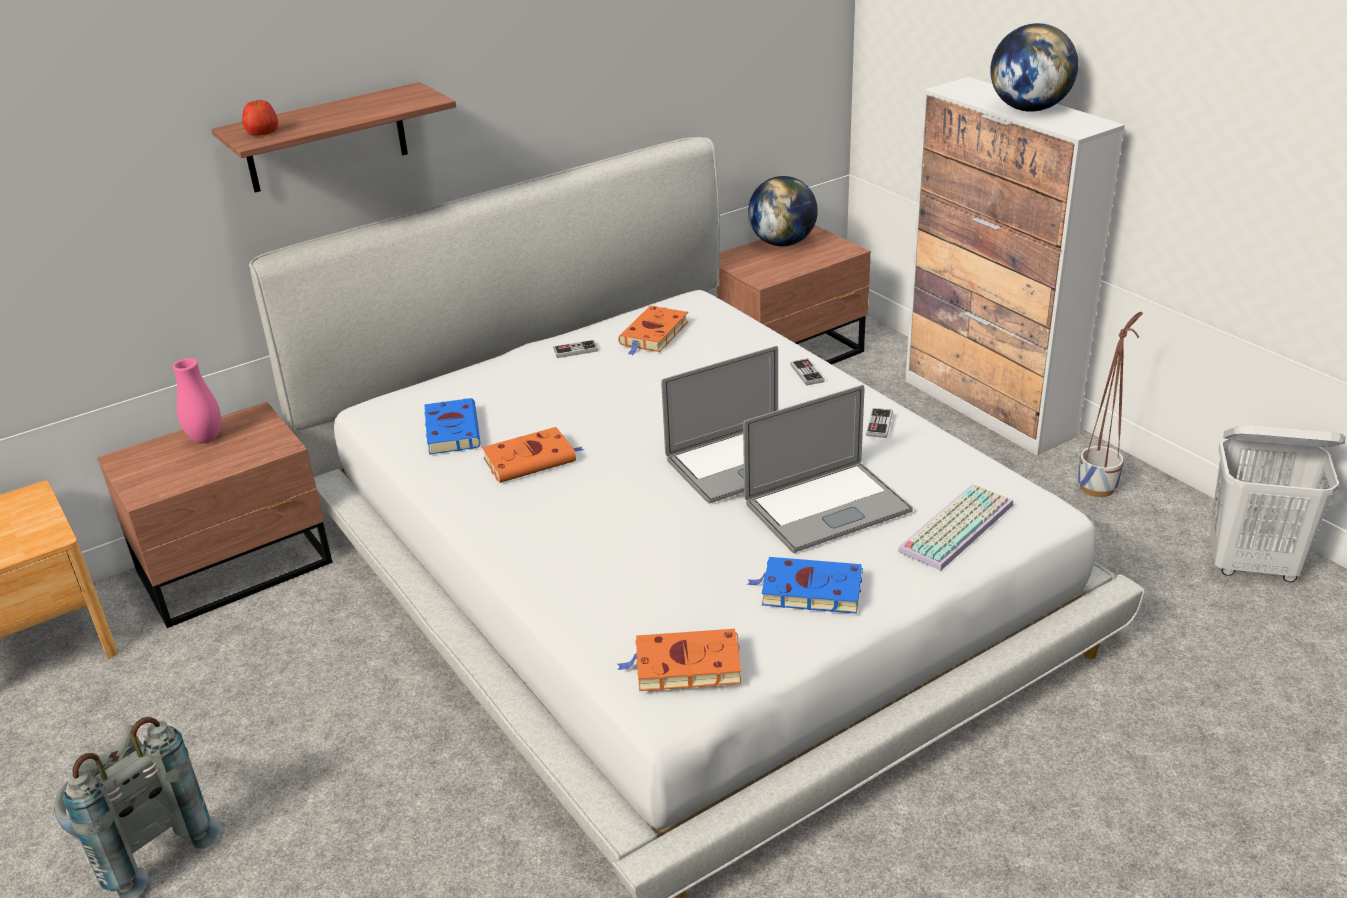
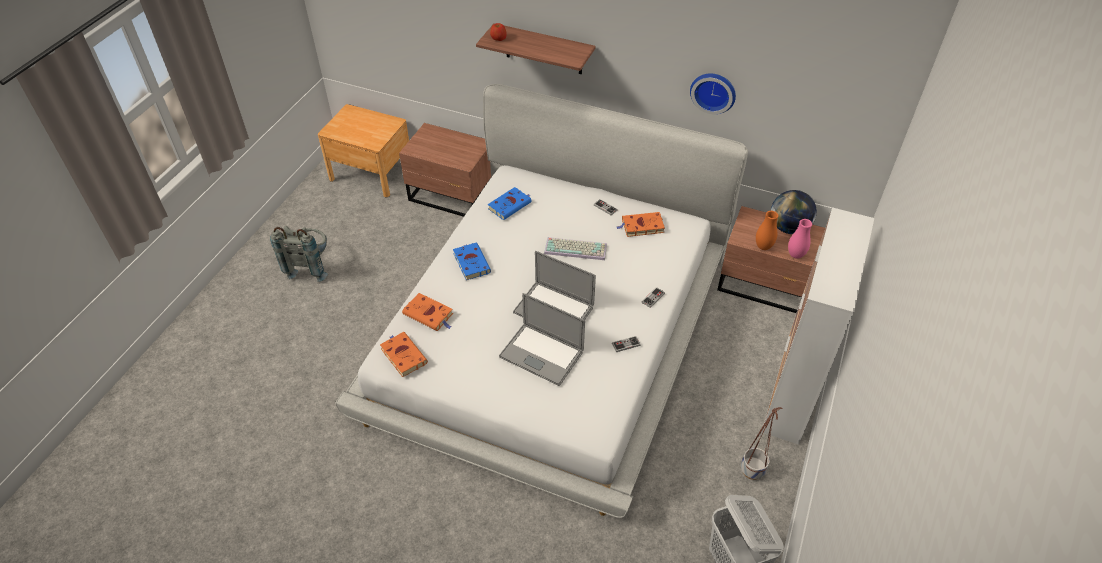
camera: 55 degrees right, 15 degrees up
(206, 439) = (455, 141): pink vase -> pink vase (795, 255)
(532, 459) = (507, 241): orange book -> orange book (429, 314)
(620, 75) = (713, 91): none -> wall clock
(796, 269) = (763, 246): none -> orange vase
(808, 590) = (476, 373): blue book -> blue book (471, 262)
(955, 526) = (559, 406): keyboard -> keyboard (576, 248)
(1029, 109) = (839, 262): globe -> none

